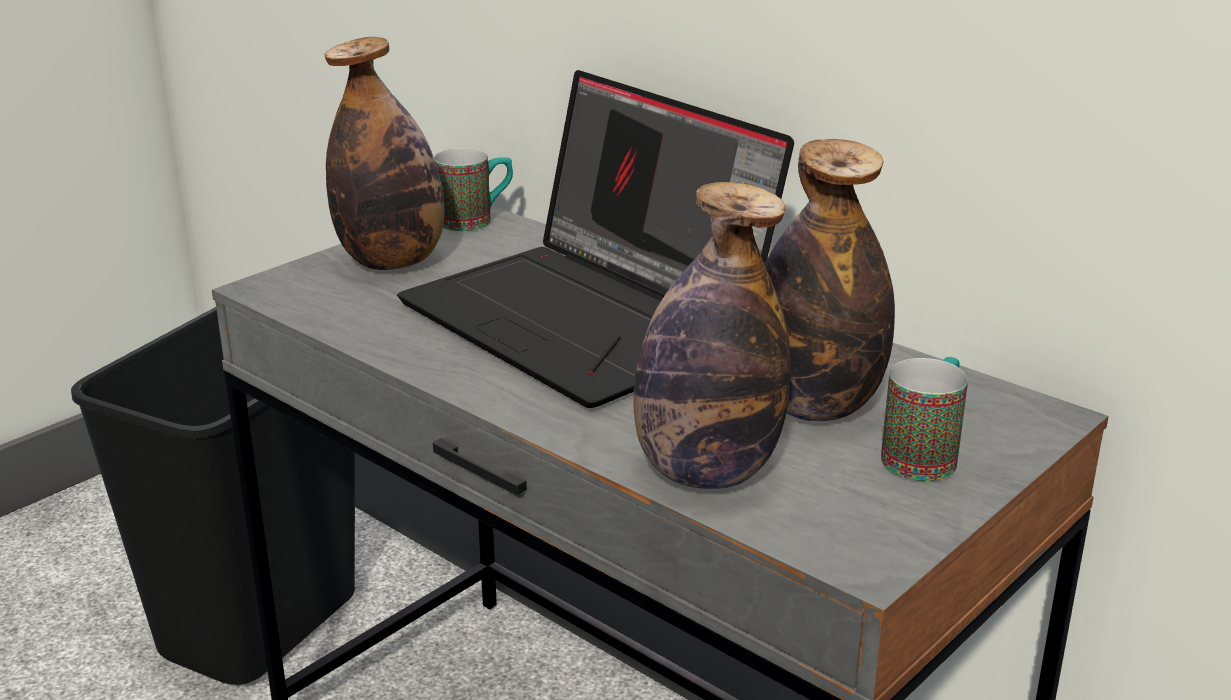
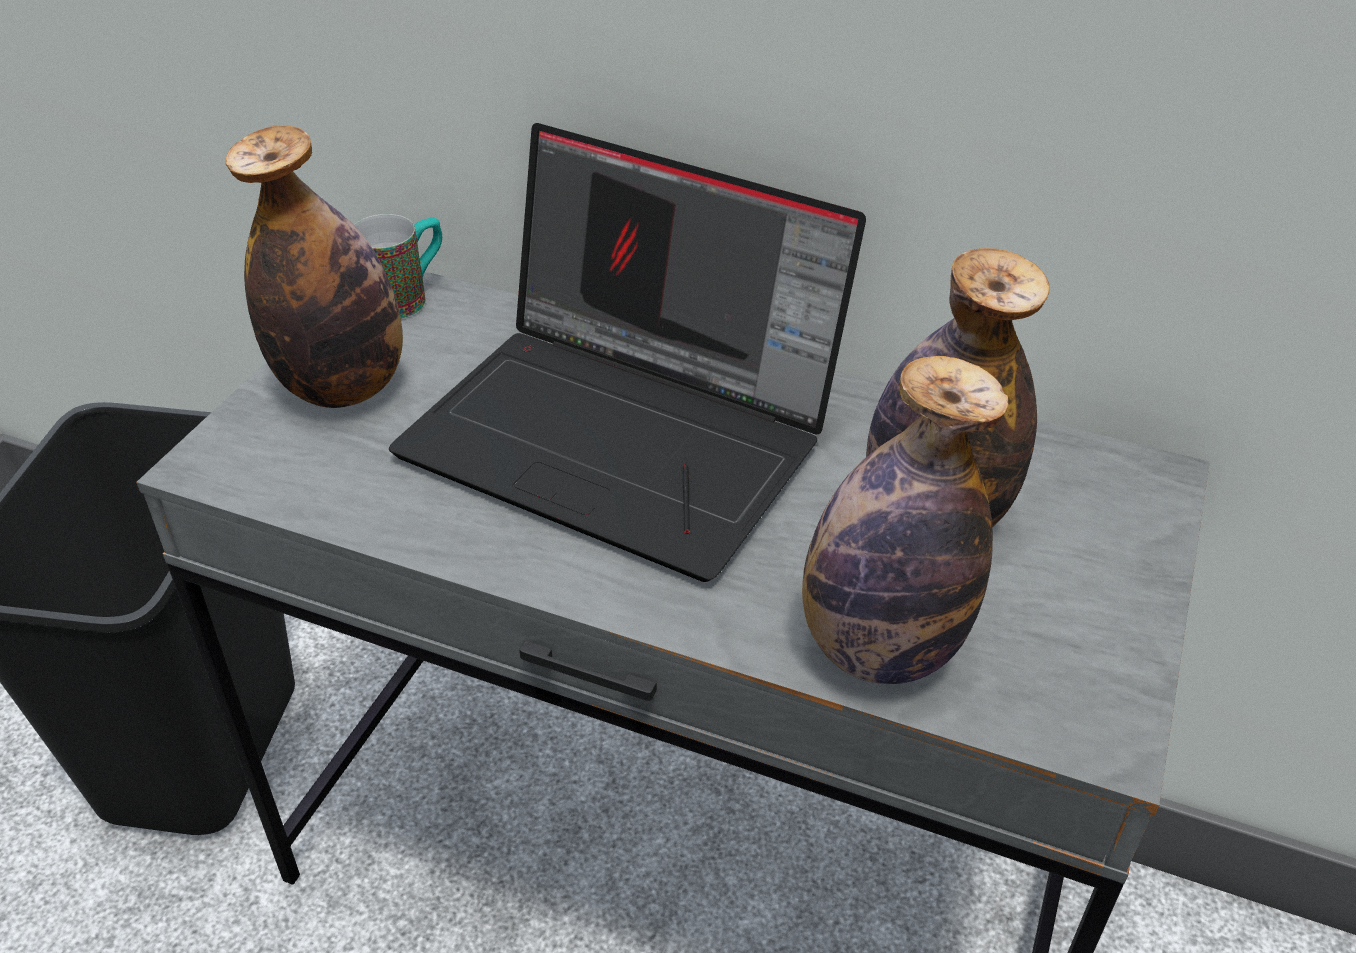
camera: 20 degrees left, 15 degrees up
(925, 454) = (1077, 562): mug -> none

